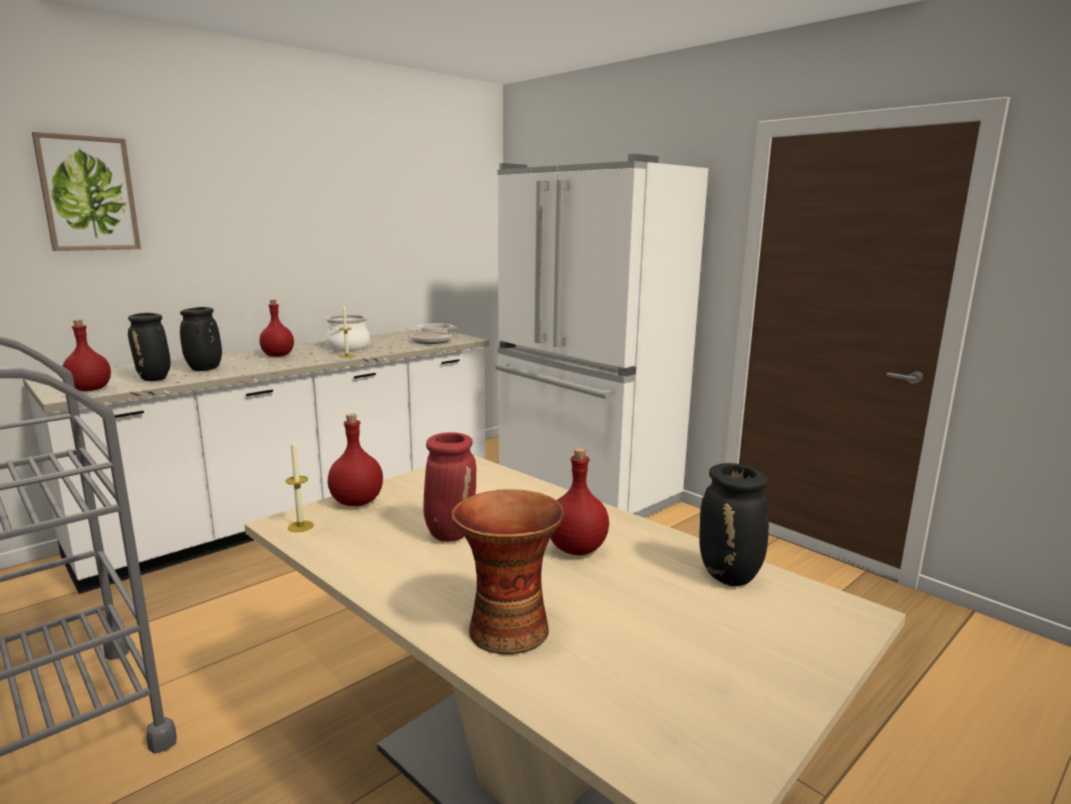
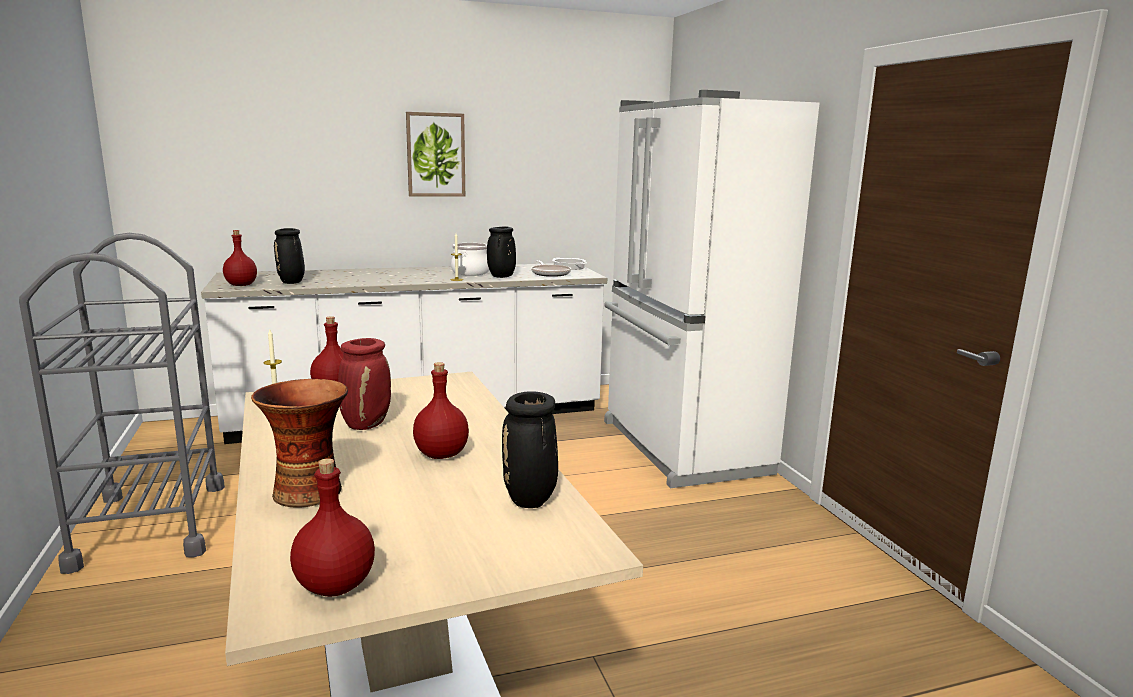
camera: 25 degrees right, 0 degrees up
(88, 194) = (273, 132): picture -> picture (435, 155)
(204, 369) = (335, 279): black vase -> black vase (501, 276)
(277, 356) = (404, 274): red bottle -> red bottle (334, 586)

